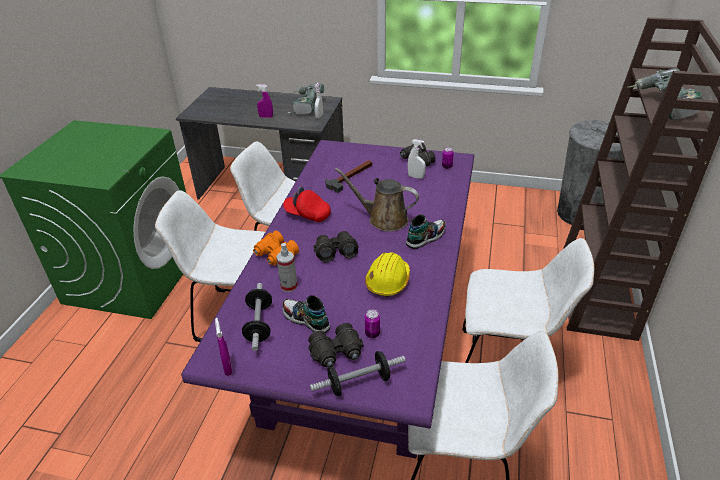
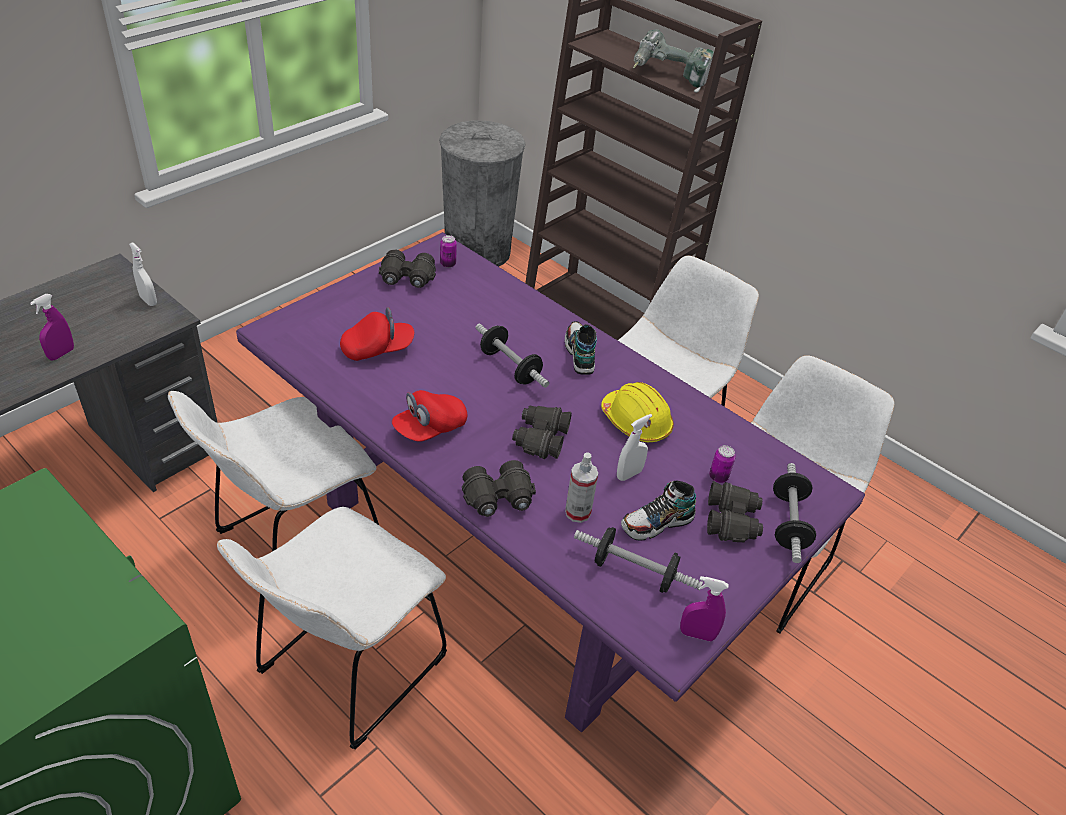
camera: 65 degrees left, 5 degrees up
(275, 255) = (499, 499): orange binoculars -> black binoculars
(305, 106) = (92, 300): power drill -> none
(350, 177) = (377, 349): hammer -> red cap
(384, 219) = (510, 367): brown watering can -> dumbbell
(416, 177) = (443, 297): white spray bottle -> white spray bottle (629, 474)

